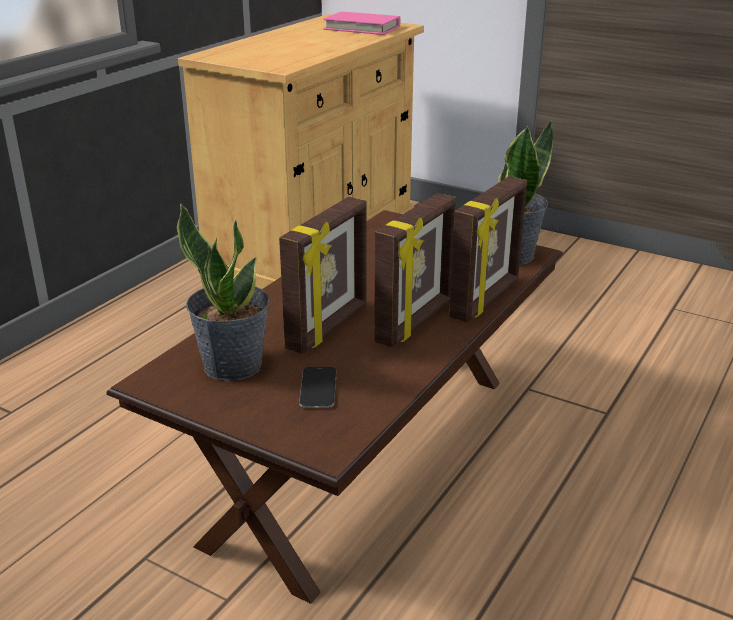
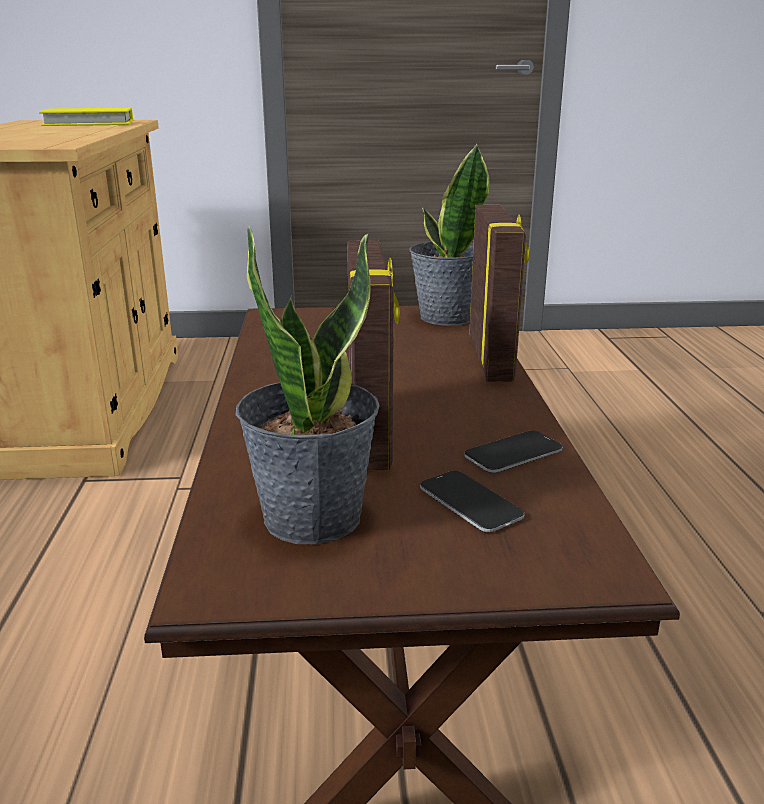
camera: 35 degrees left, 5 degrees down
(362, 28) = (89, 123): pink book -> yellow book
(387, 370) = (513, 454): none -> phone
(415, 322) = (459, 397): picture frame -> none

